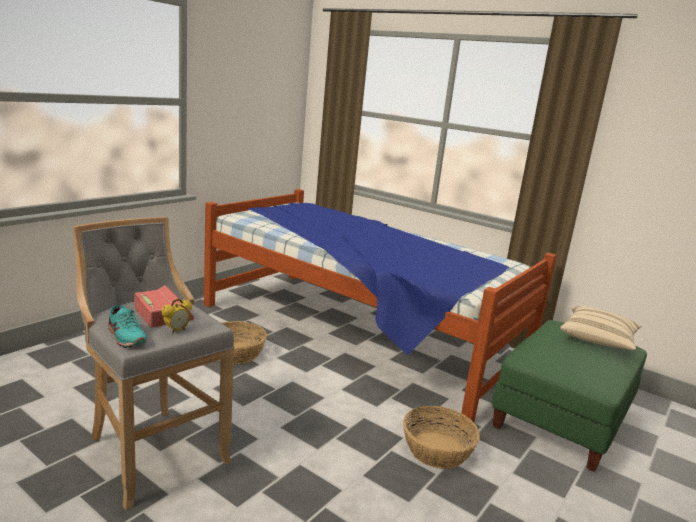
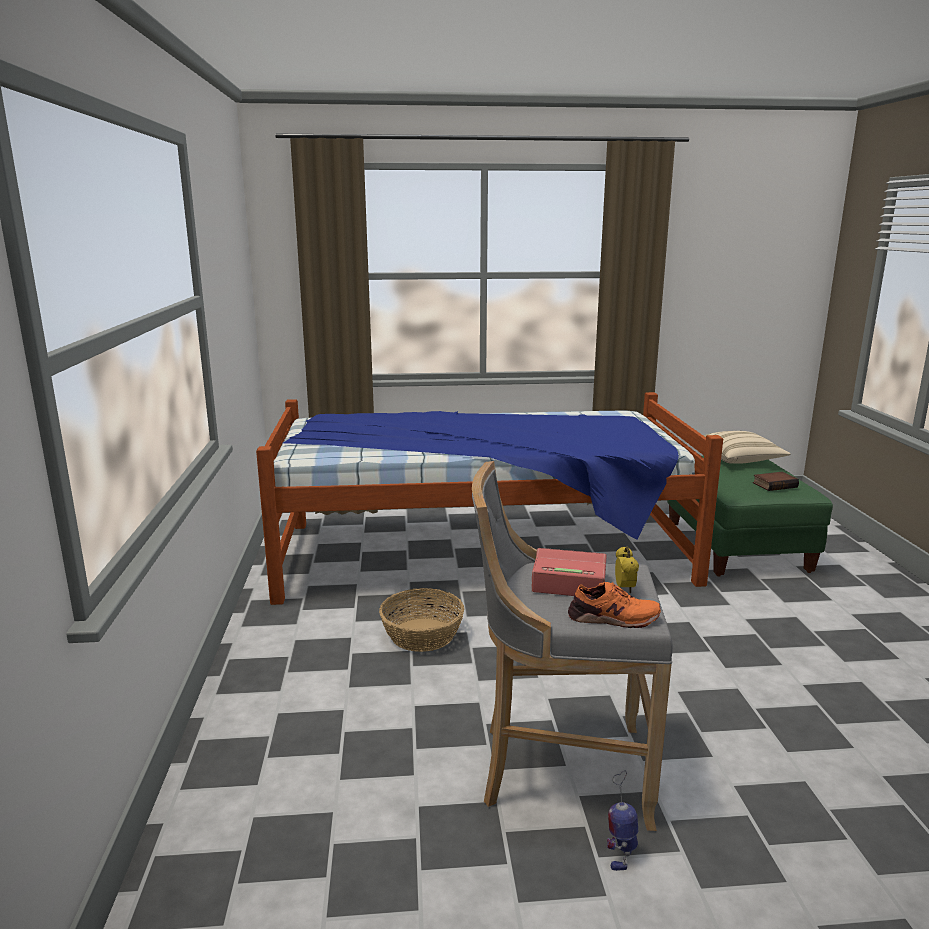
camera: 40 degrees left, 0 degrees up
(88, 504) = (621, 855): none -> toy robot
(125, 336) = (613, 618): turquoise shoe -> orange shoe
(437, 450) = (724, 616): basket -> none
(577, 366) = (774, 484): none -> book

